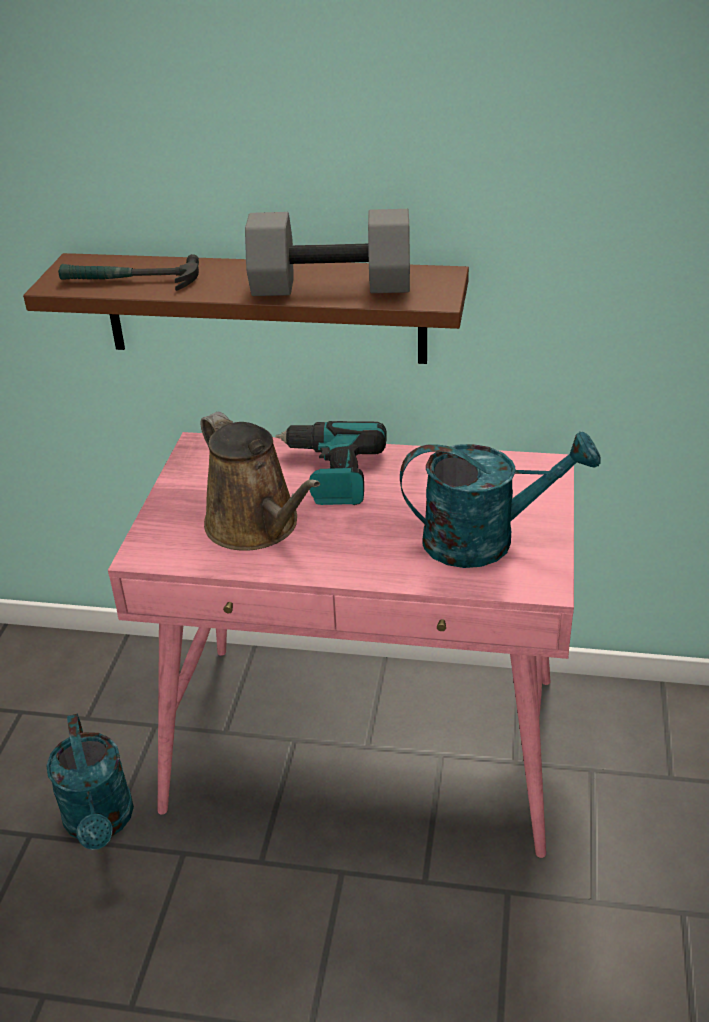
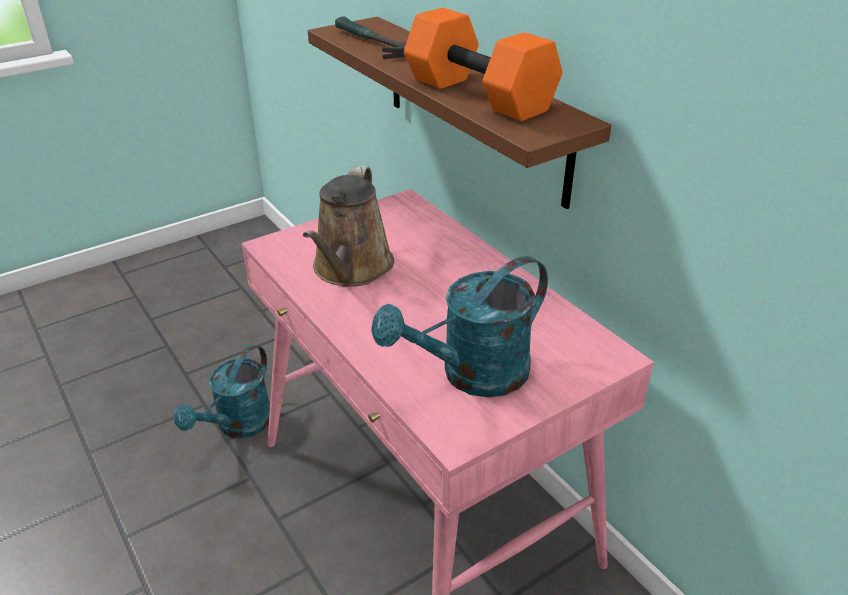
camera: 45 degrees right, 0 degrees up
(330, 474) = (449, 264): power drill -> none
(332, 285) = (481, 94): grey dumbbell -> orange dumbbell
(485, 539) = (472, 375): turquoise watering can -> turquoise watering can turned 105 degrees clockwise

